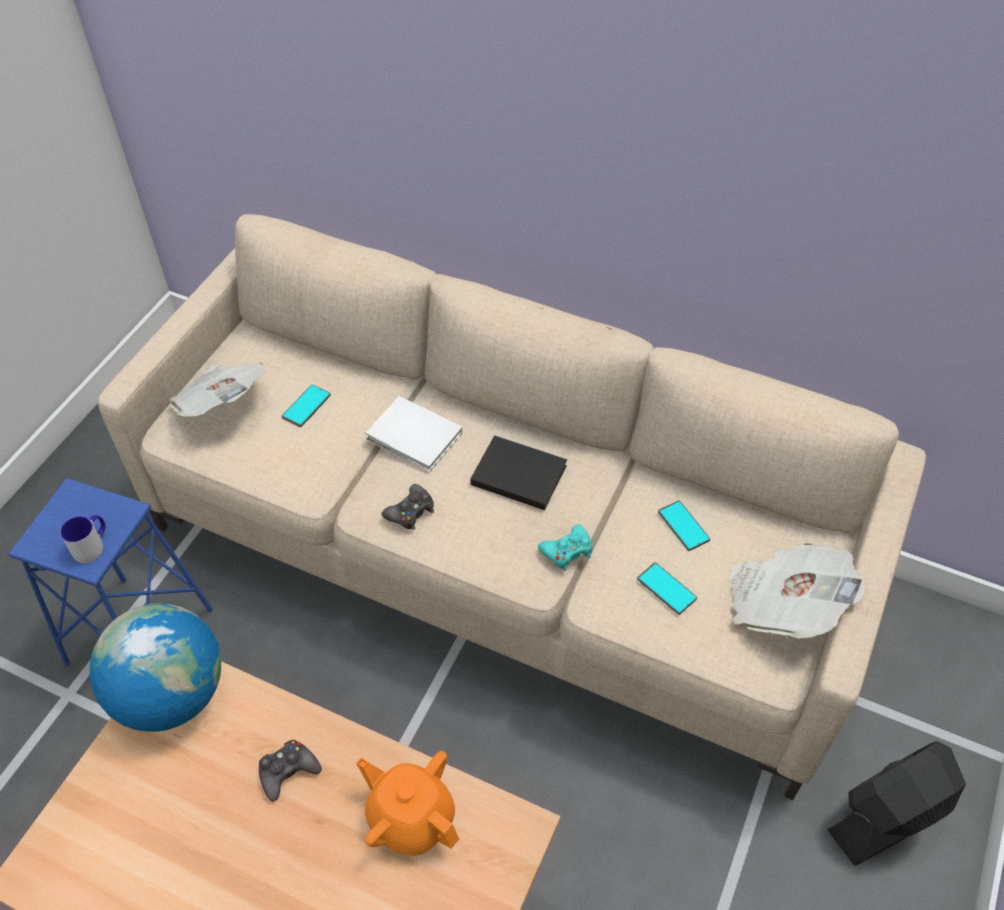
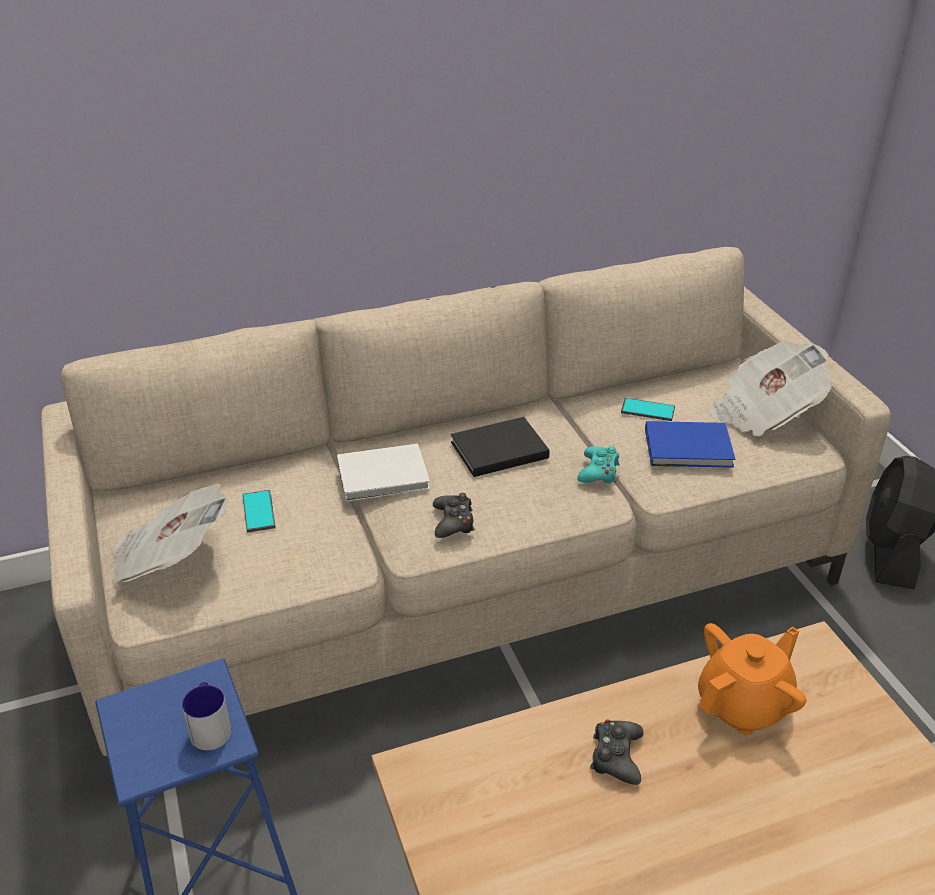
camera: 45 degrees left, 15 degrees down
(171, 694) = (437, 791): globe -> none
(411, 817) = (743, 704): orange teapot -> orange teapot turned 150 degrees clockwise
(666, 589) = (690, 449): phone -> blue book

